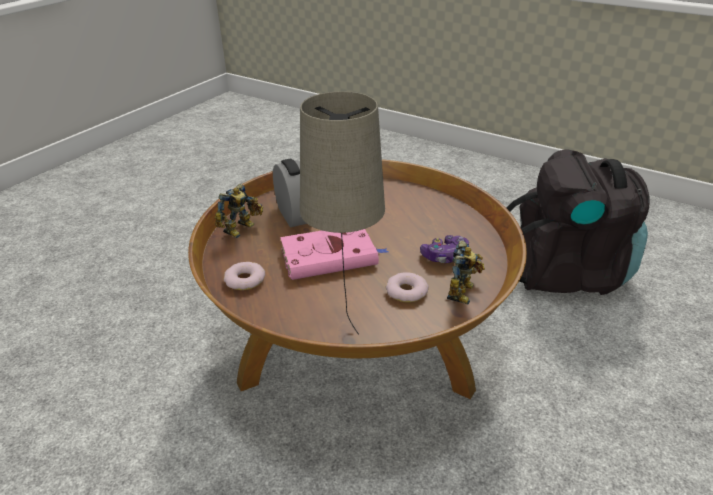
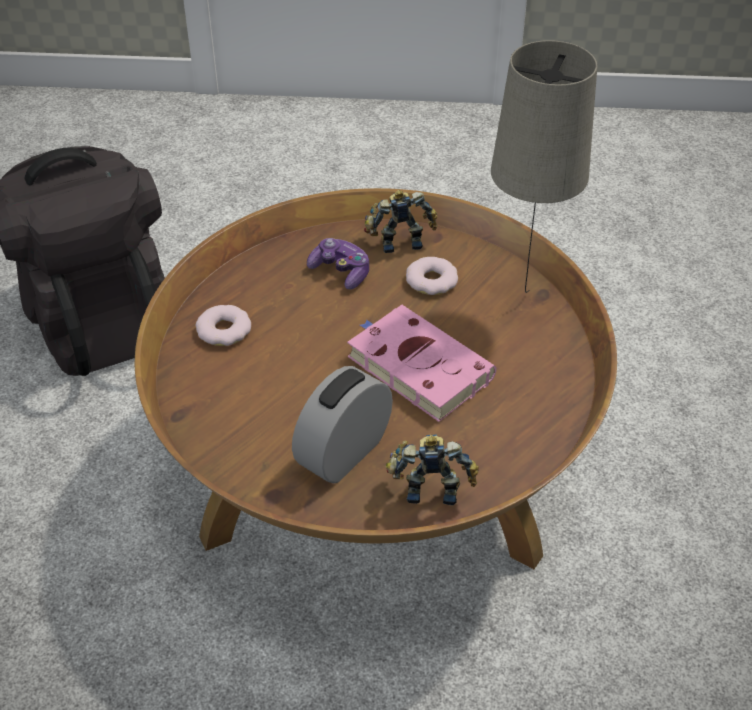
camera: 120 degrees left, 10 degrees up
(245, 280) = (528, 423): donut -> donut (224, 330)

